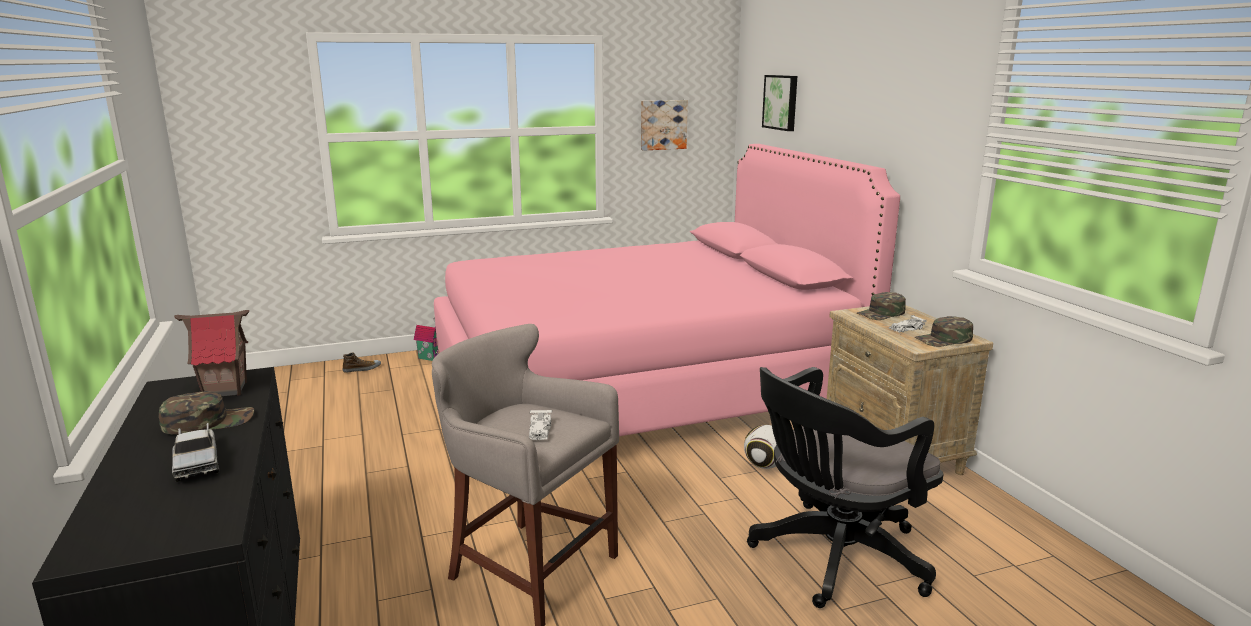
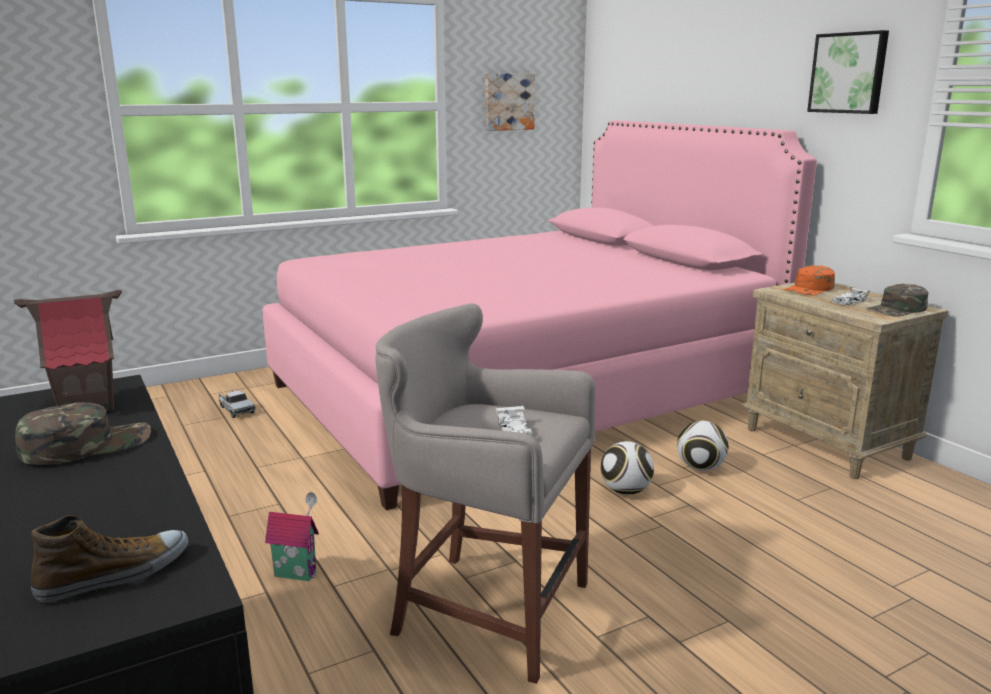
camera: 10 degrees left, 0 degrees up
(197, 462) = (101, 498): toy truck -> toy truck (236, 409)
(362, 369) = (175, 397): shoe -> shoe (115, 574)
(429, 358) = (255, 379): toy house -> toy house (297, 572)
(689, 481) = (626, 491): none -> football
(781, 102) = (647, 71): picture -> picture (849, 73)
(832, 558) = (829, 561): black office chair -> none
(881, 313) = (809, 289): green cap -> orange cap

